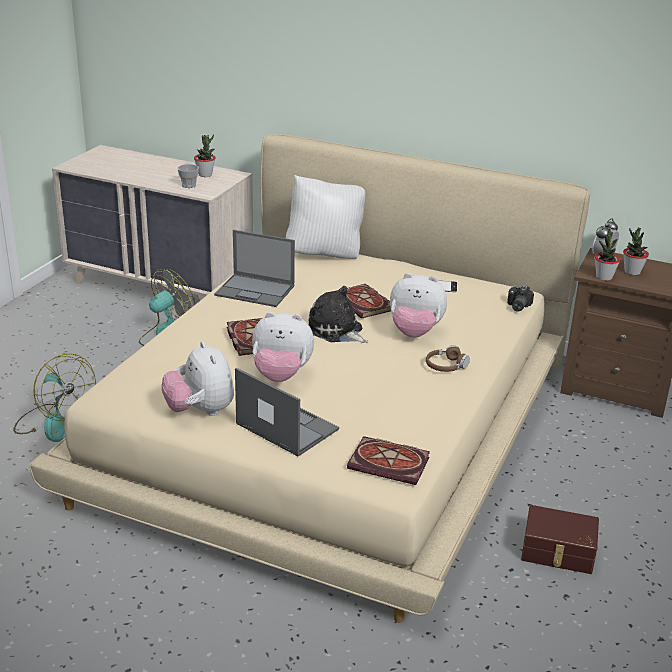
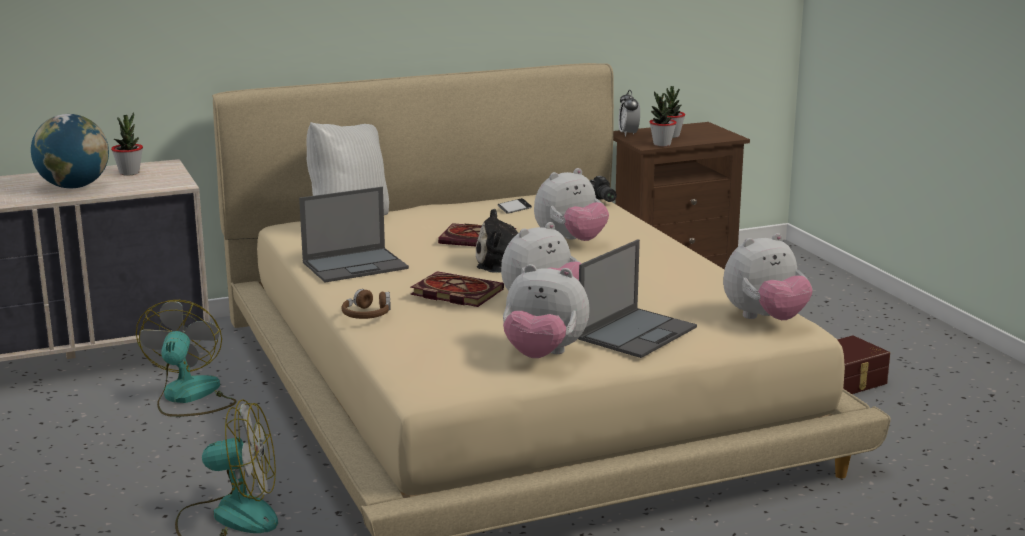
camera: 45 degrees left, 10 degrees down
(159, 175) = (74, 187): none -> globe
(188, 185) = (137, 185): cup -> none
(286, 426) = (638, 333): laptop -> laptop turned 135 degrees clockwise
(391, 463) = (765, 319): book -> plush toy
(445, 366) = (648, 252): brown headphones -> brown headphones (367, 315)

